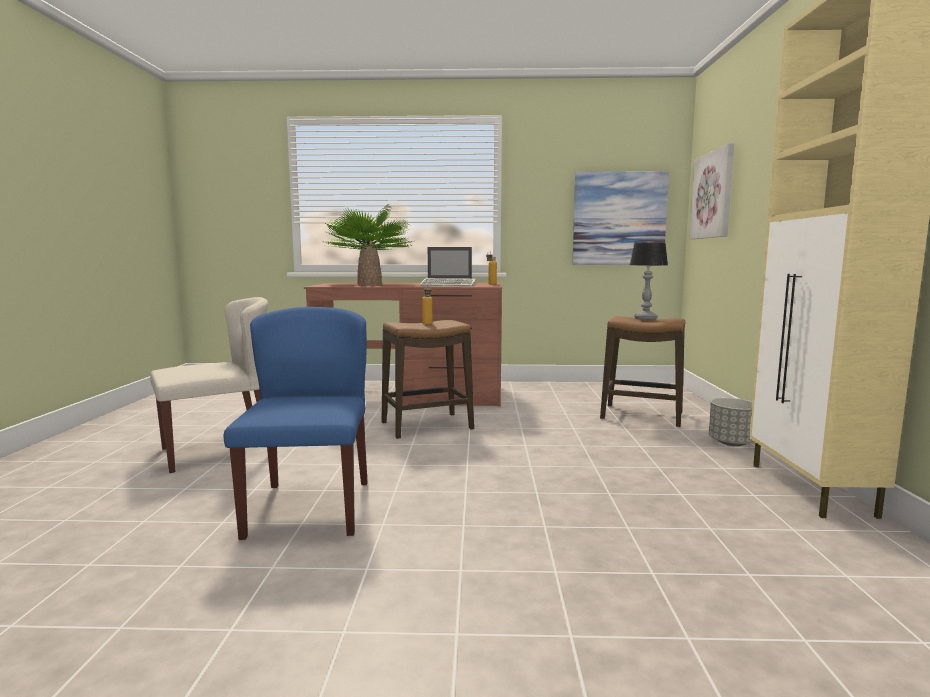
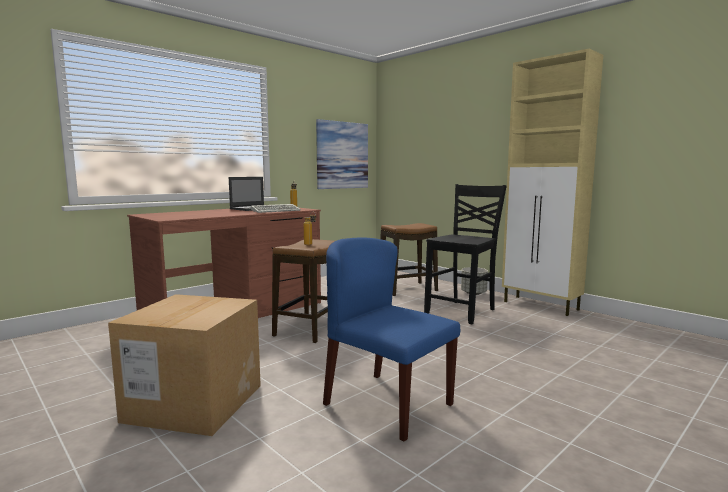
camera: 45 degrees left, 0 degrees up
(218, 451) = (194, 403): beige chair -> cardboard box
(369, 284) = (194, 213): potted plant -> none
(643, 459) = (462, 312): none -> black chair
(645, 319) = (405, 225): table lamp -> none
(713, 195) = (408, 143): picture -> none

